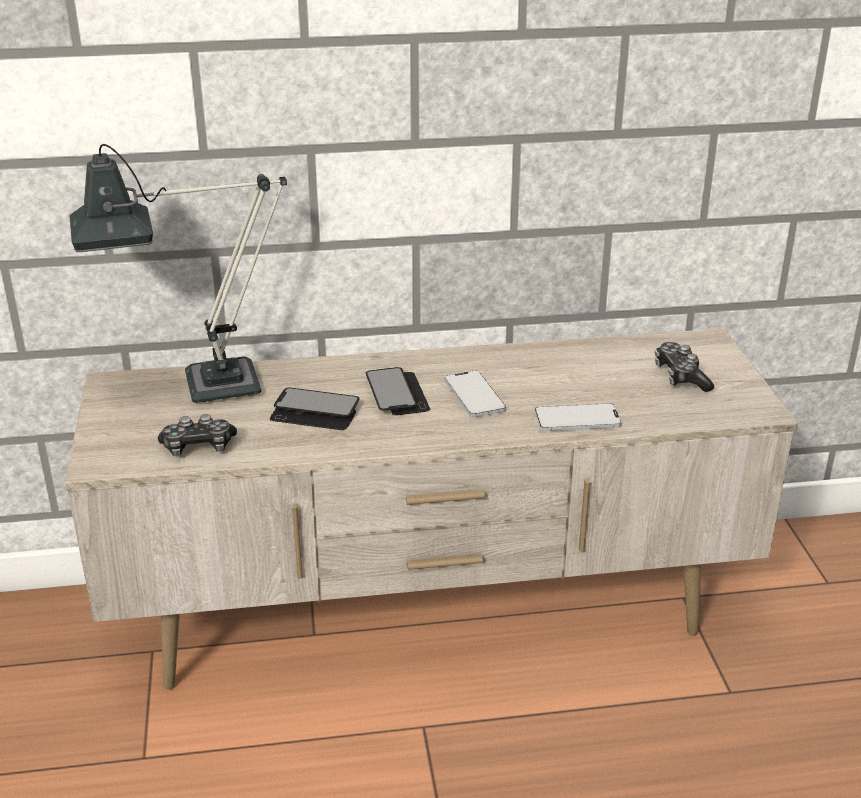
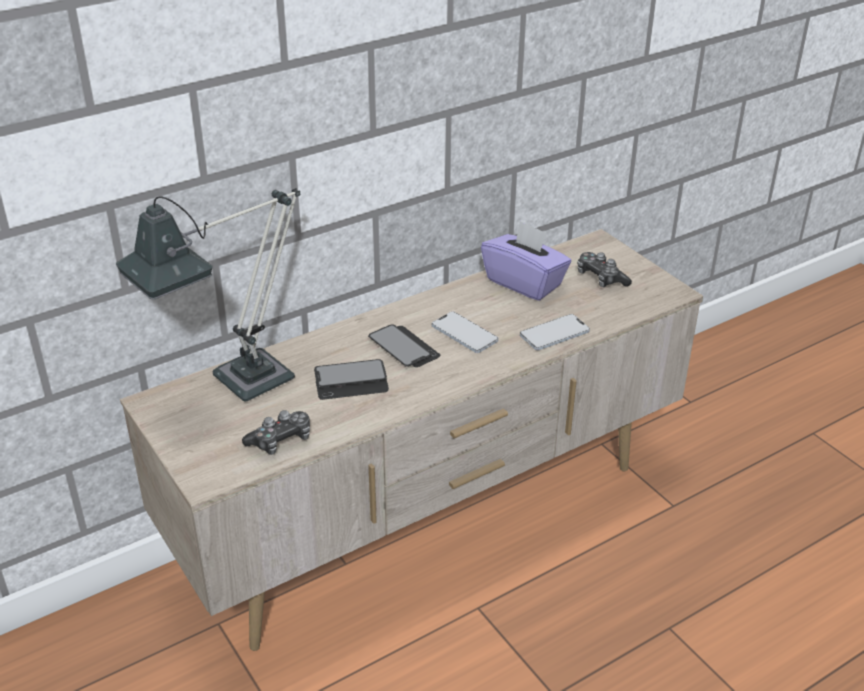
camera: 25 degrees left, 5 degrees up
(585, 362) = (524, 282): none -> purple tissue box

